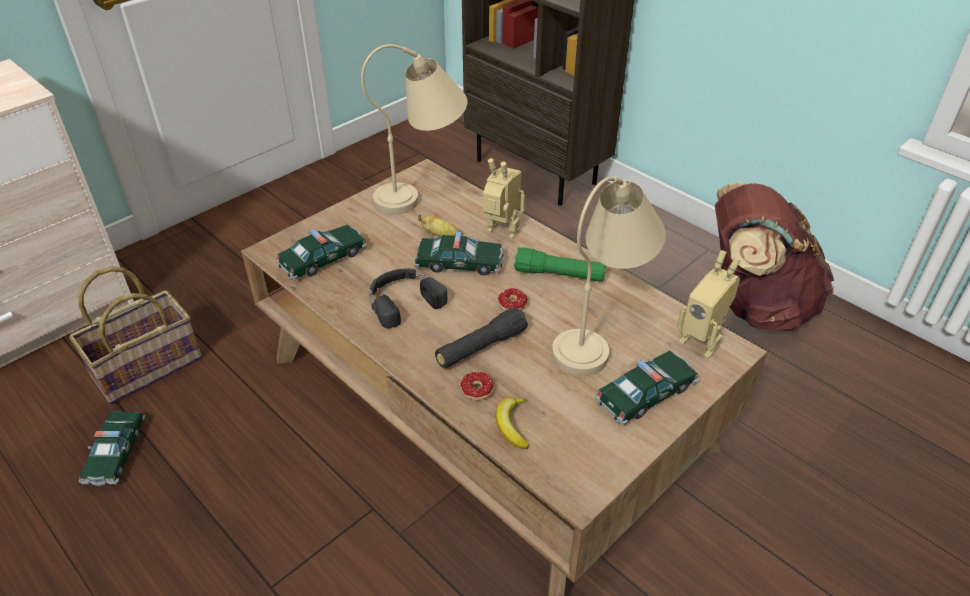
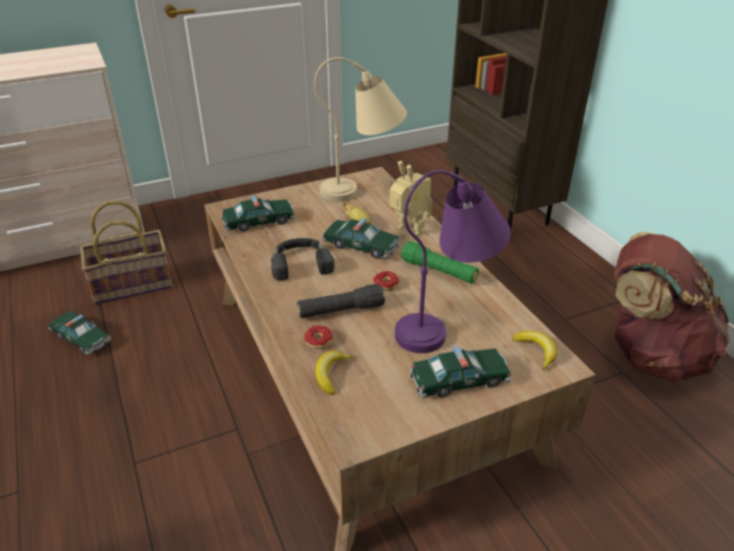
camera: 20 degrees right, 5 degrees down
(116, 453) = (81, 338): toy car -> toy car turned 75 degrees counterclockwise
(601, 333) = (448, 323): beige table lamp -> purple table lamp
(701, 342) = (536, 351): toy robot -> banana

